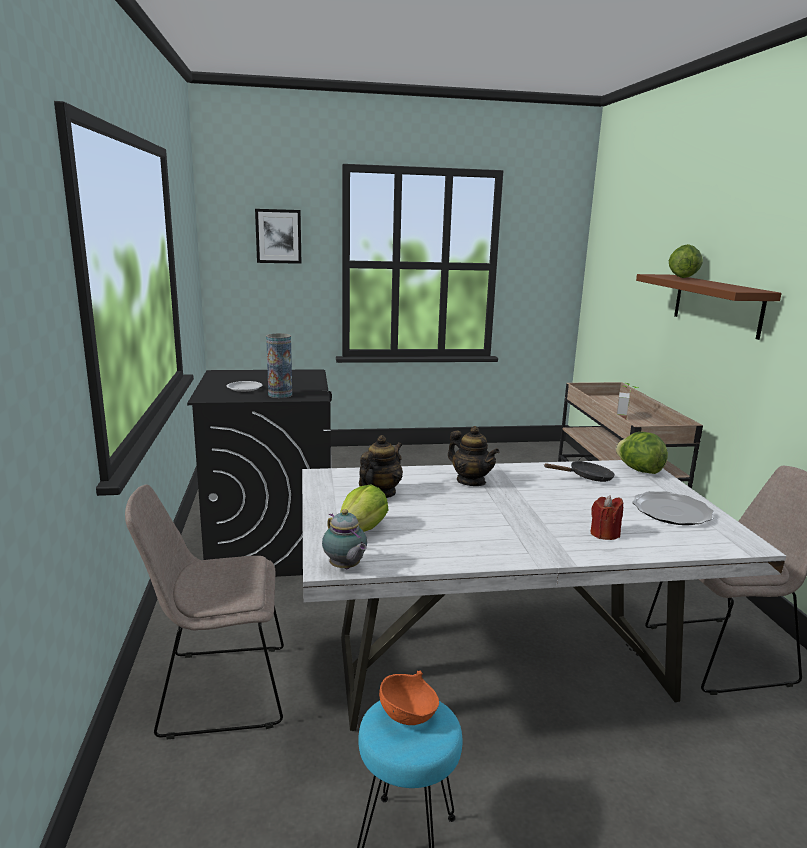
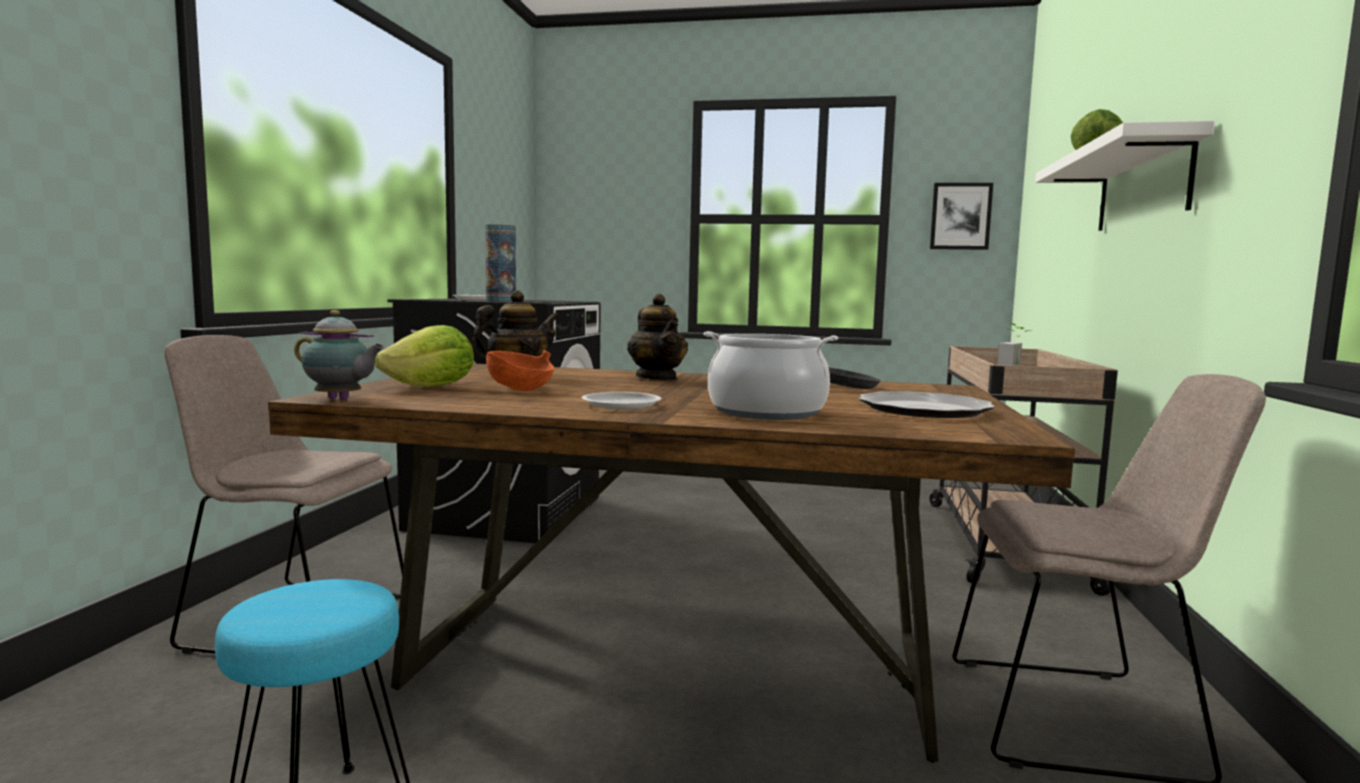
camera: 20 degrees right, 10 degrees down
(278, 236) = (619, 187): picture -> picture (960, 216)
(345, 568) = (340, 399): teapot -> teapot turned 60 degrees counterclockwise
(408, 715) = (321, 596): orange bowl -> orange bowl (521, 390)
(498, 669) = (666, 667): white dining table -> brown dining table
(518, 540) = (621, 405): none -> white plate
(604, 534) = (766, 412): red candle -> cooking pot
(639, 470) = (937, 388): lettuce -> none
(717, 304) = (1143, 186): brown shelf -> white shelf

